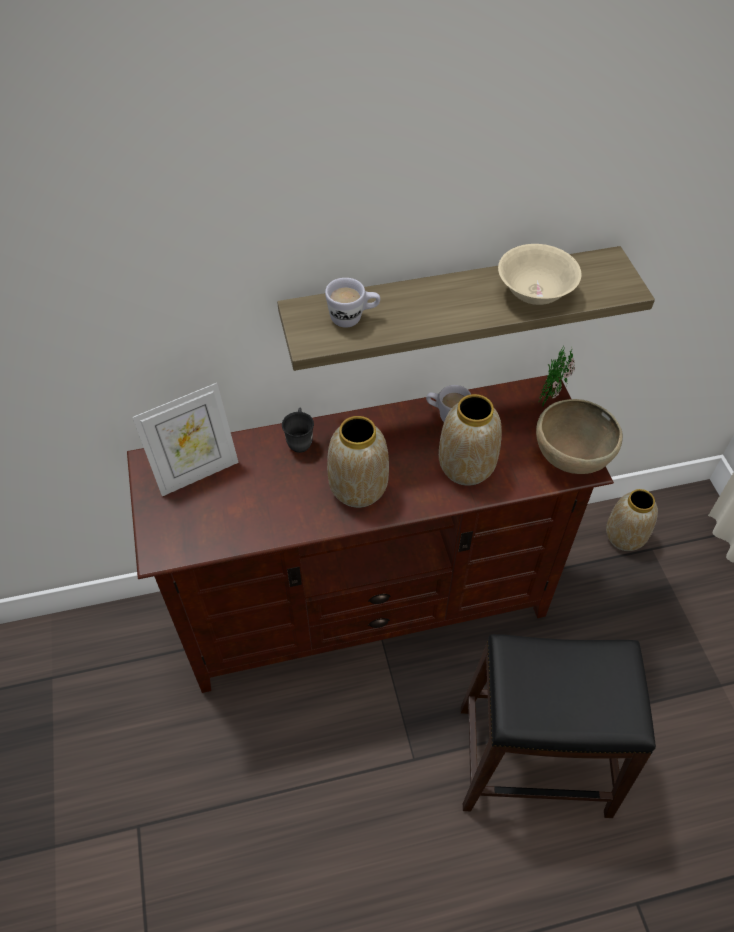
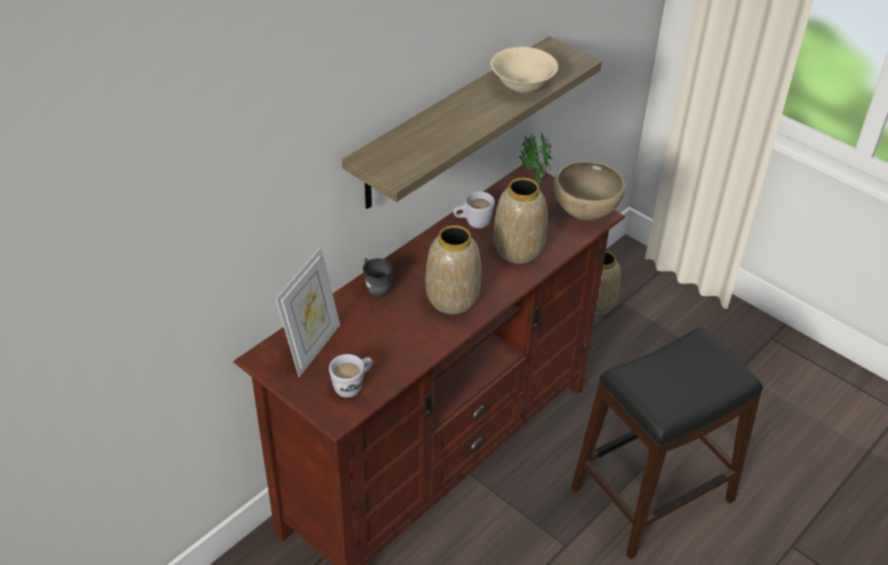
camera: 35 degrees left, 10 degrees down
(353, 318) = (412, 148): white mug -> white mug (353, 385)

